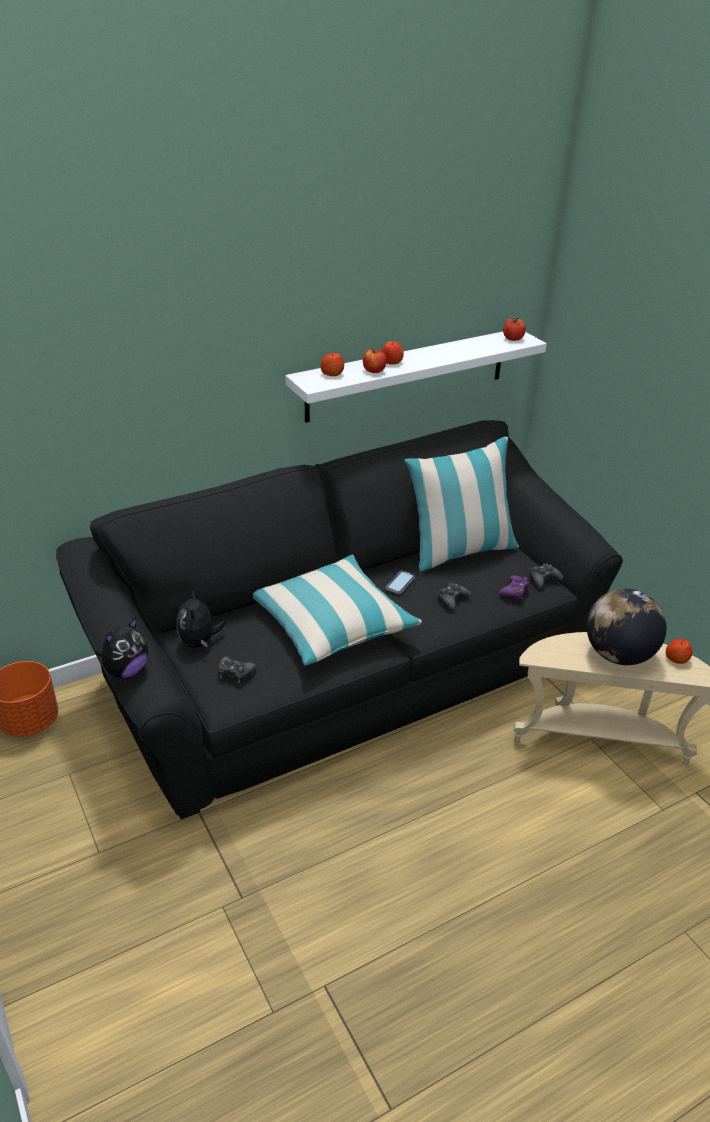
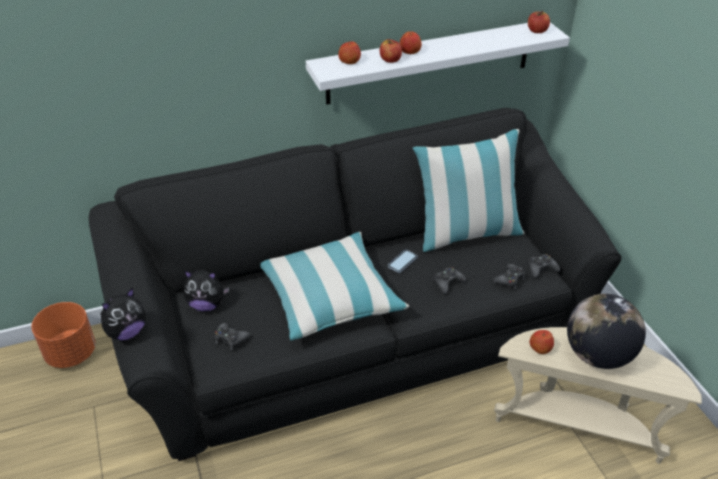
camera: 10 degrees right, 5 degrees up
(199, 642) = (207, 305): plush toy -> plush toy turned 90 degrees counterclockwise
(514, 591) = (509, 280): purple game controller -> black game controller
(676, 658) = (656, 365): apple -> apple (540, 348)

